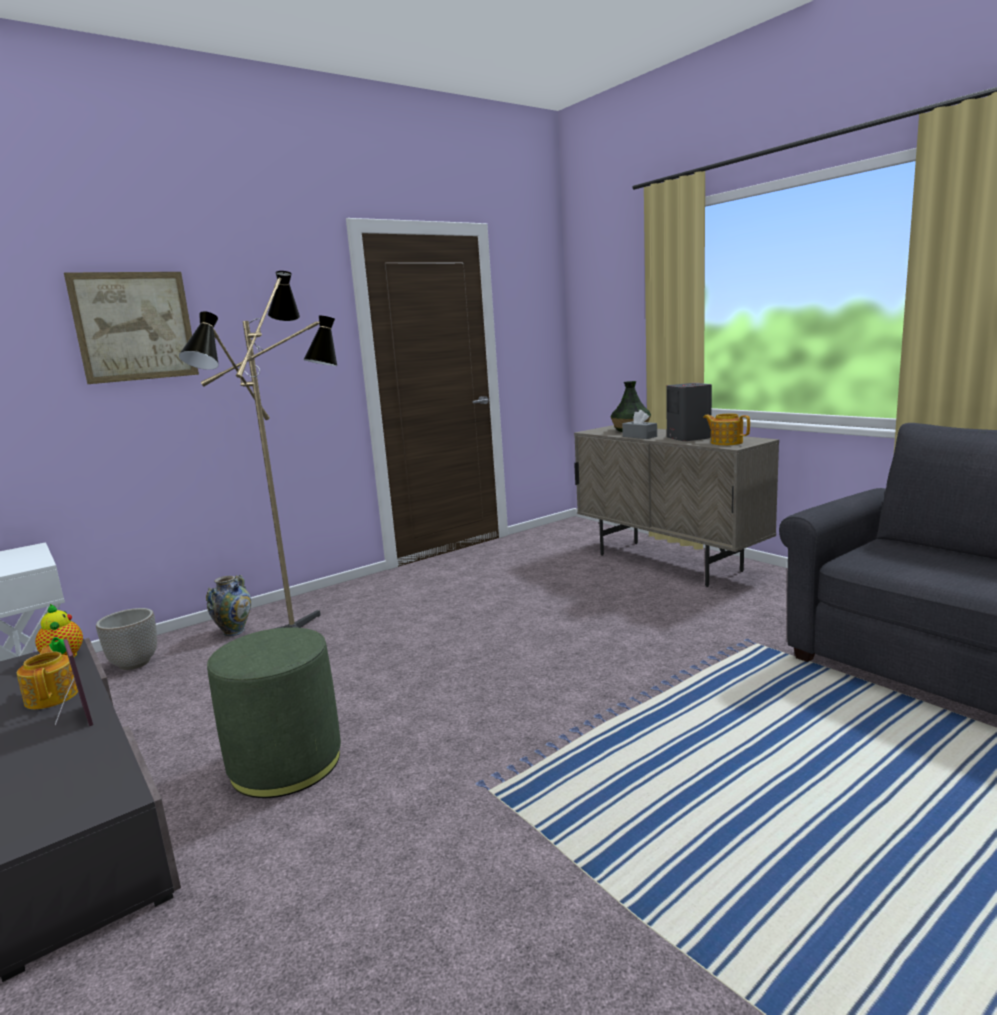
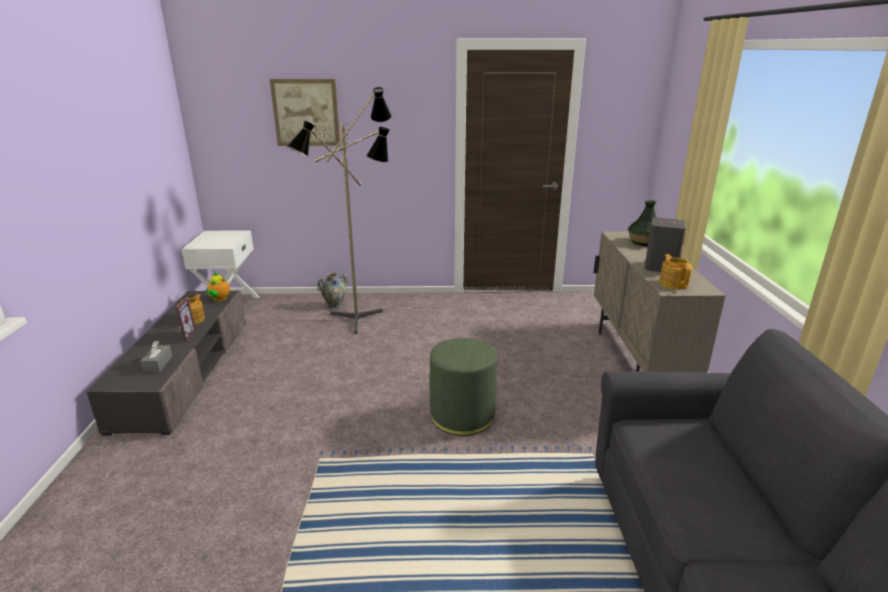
camera: 35 degrees right, 10 degrees up
(135, 664) = (278, 308): planter -> none
(286, 763) = (268, 395): green ottoman -> green ottoman (462, 415)
(639, 436) = (631, 253): grey tissue box -> grey tissue box (158, 364)

